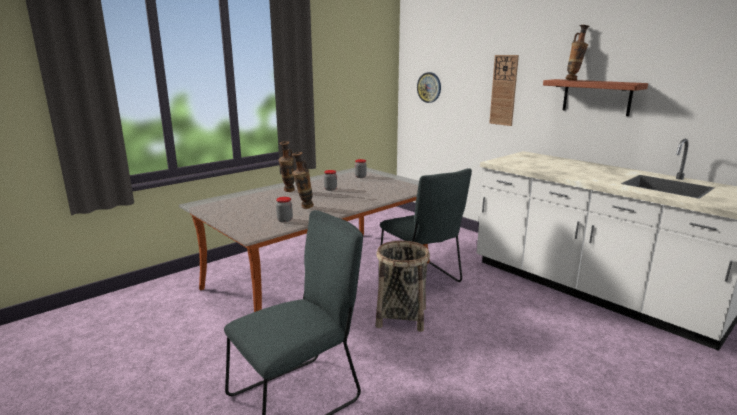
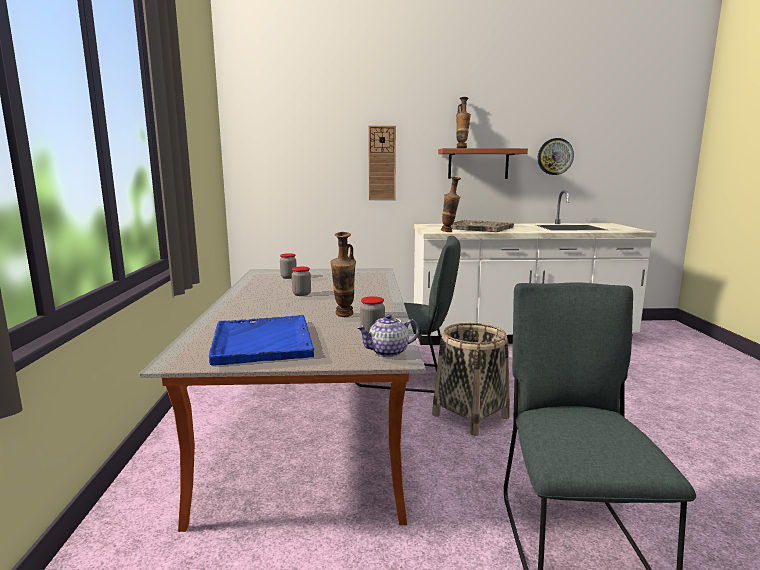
camera: 50 degrees left, 5 degrees down
(238, 207) = (262, 342): none -> blue tray
(258, 231) = (389, 352): none -> teapot
(288, 191) = (260, 309): vase -> vase (449, 232)
(429, 87) = (277, 166): wall clock -> wall clock (555, 156)
(557, 166) = (479, 228): none -> grey tray

